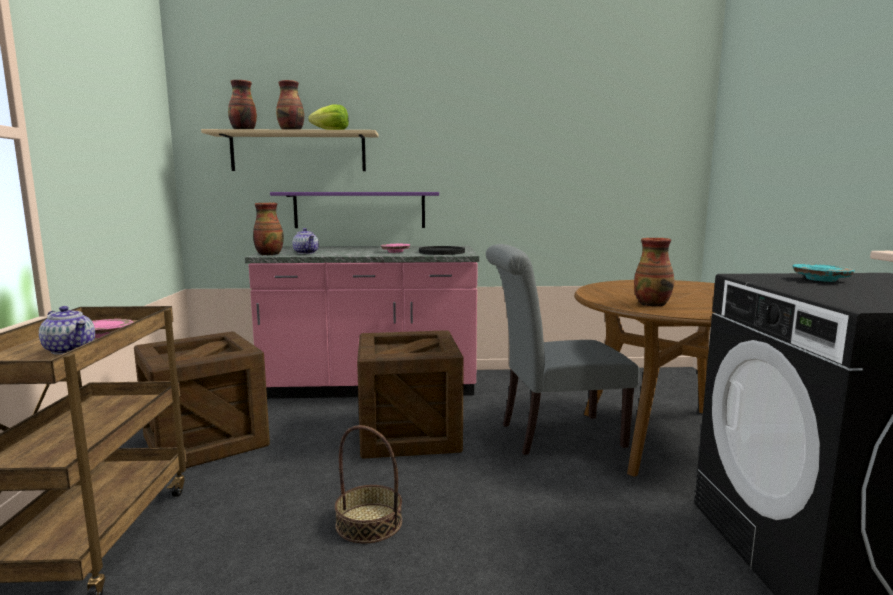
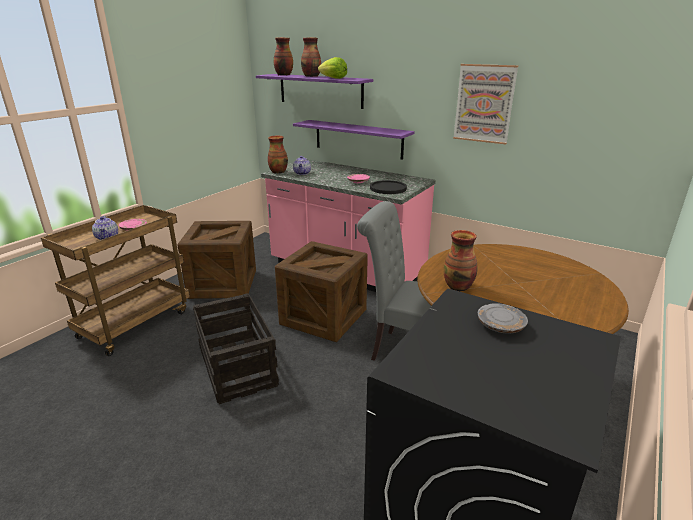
camera: 35 degrees right, 15 degrees up
(298, 152) = (320, 90): beige shelf -> purple shelf
(369, 523) = (237, 366): basket -> crate
(517, 154) = (484, 104): none -> picture
(821, 279) = (501, 325): turquoise plate -> grey plate

